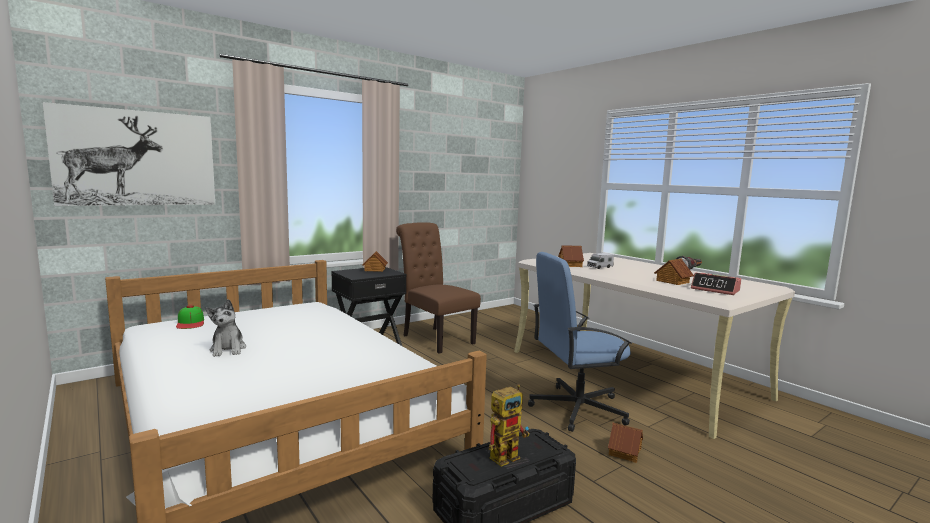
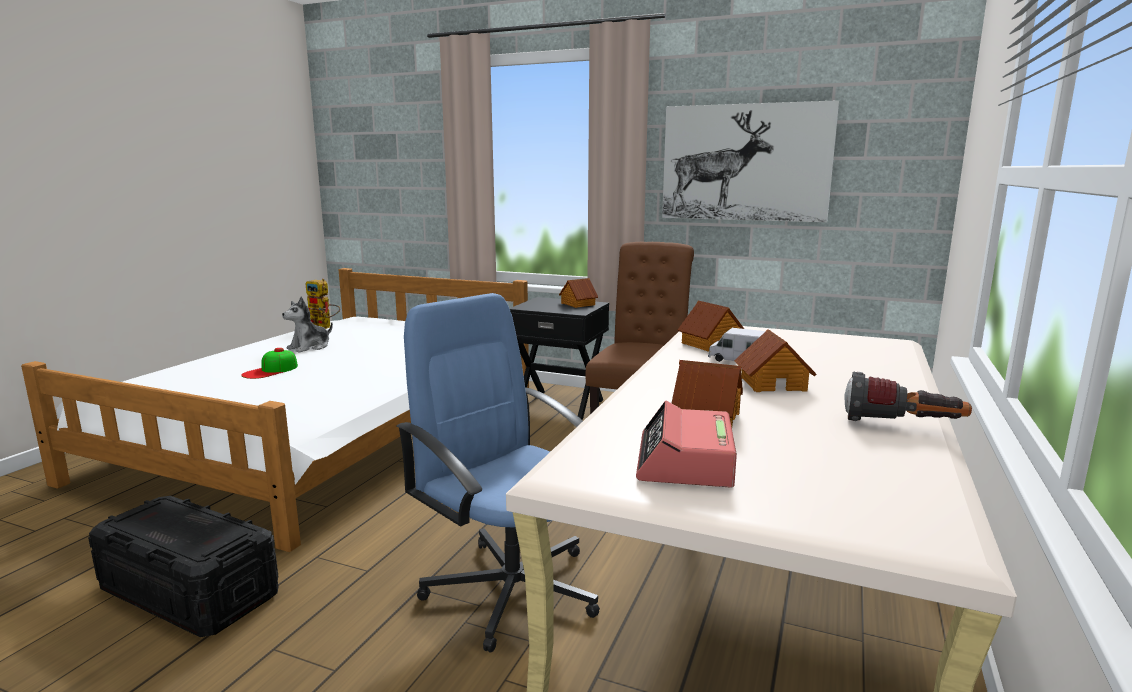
camera: 60 degrees right, 5 degrees up
(137, 158) = (378, 157): picture -> picture (745, 163)
(190, 322) = (371, 322): cap -> cap (270, 370)
(507, 454) = (181, 527): toy robot -> toy robot (325, 328)
(624, 451) = (383, 665): toy house -> toy house (772, 383)

